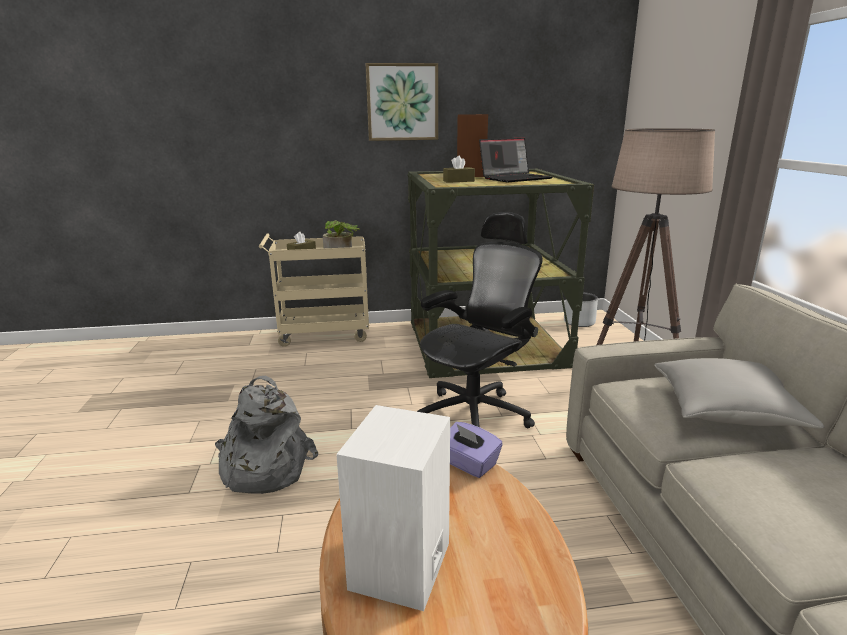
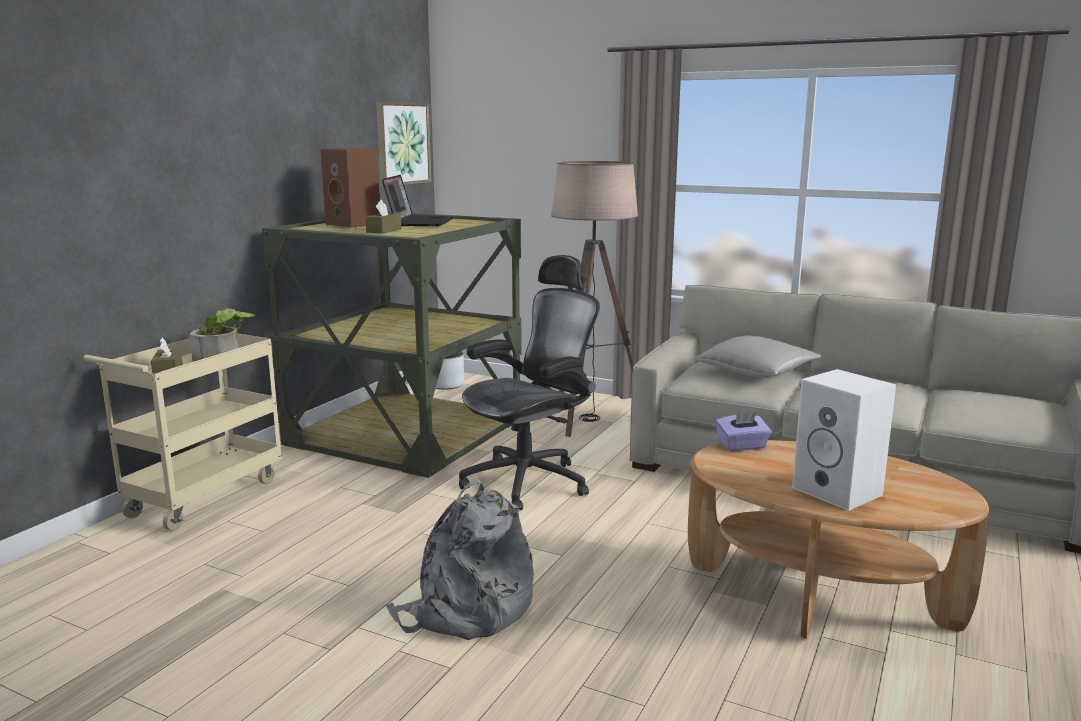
camera: 55 degrees left, 5 degrees down
(402, 102) = (241, 133): picture -> picture (402, 144)
(477, 413) = (530, 480): office chair -> office chair turned 60 degrees clockwise

